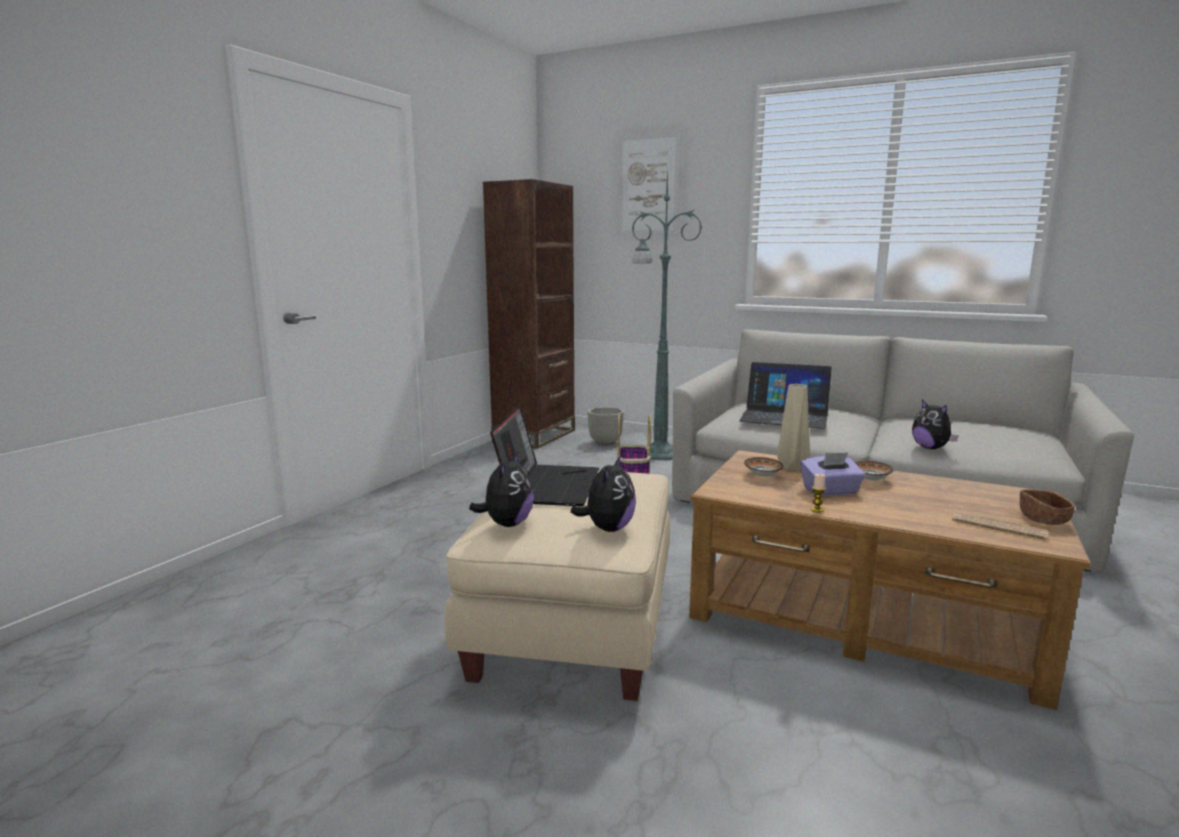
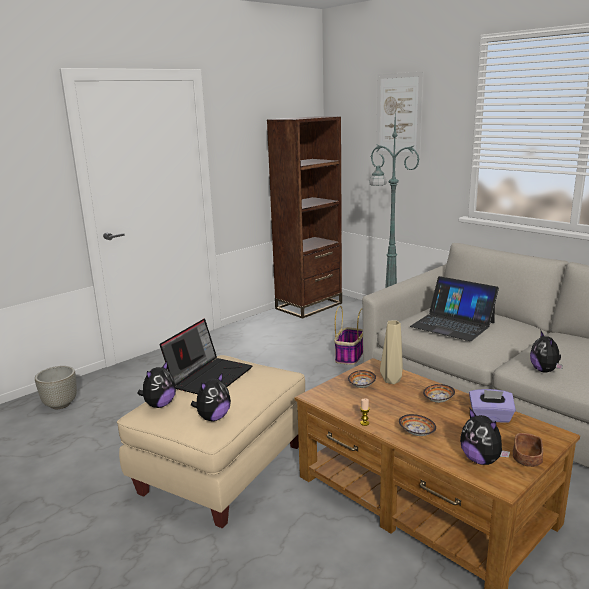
camera: 20 degrees right, 5 degrees up
(605, 443) = (356, 317): grey planter -> grey planter (61, 404)
(830, 491) = (394, 407): purple tissue box -> purple tissue box (490, 417)
(890, 511) = (416, 432): none -> bowl
(998, 527) = (481, 460): newspaper -> plush toy

